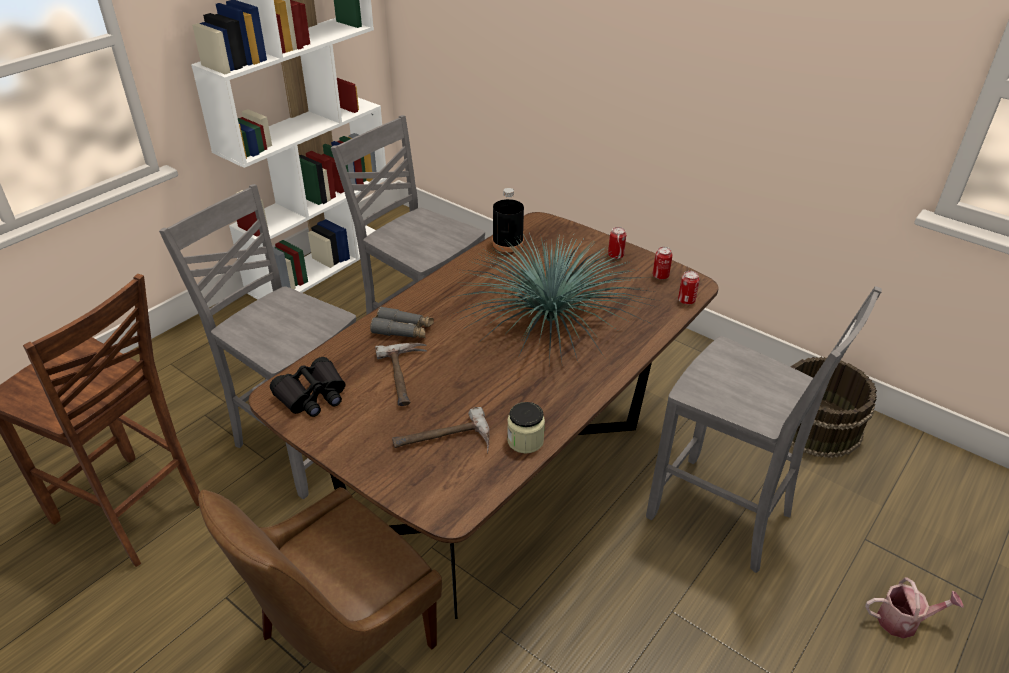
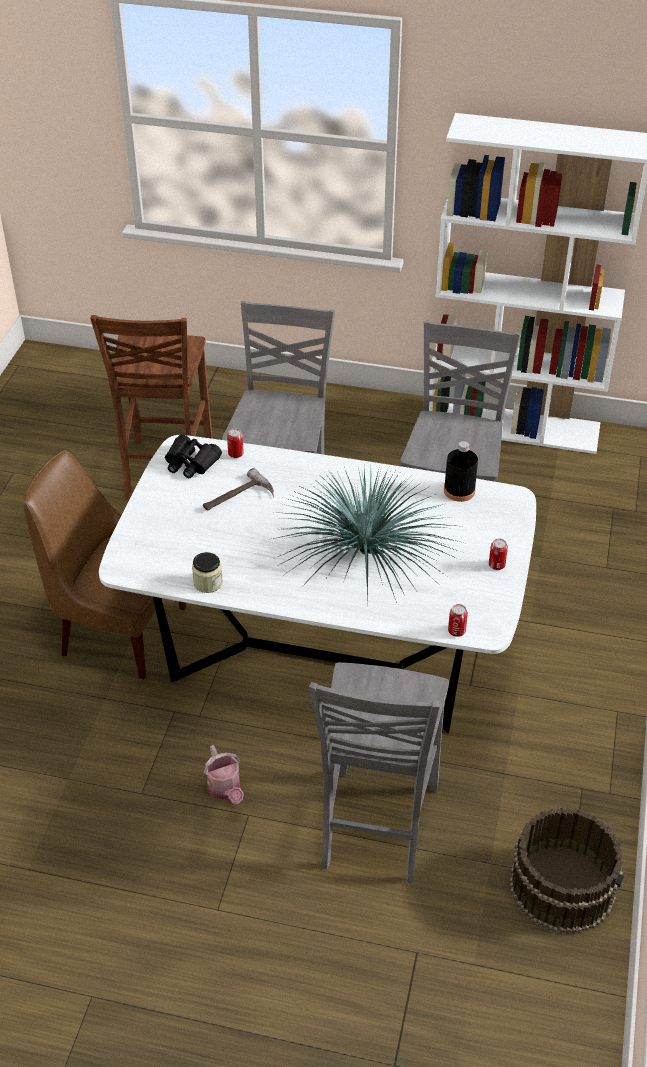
camera: 65 degrees right, 5 degrees up
(403, 330) = (291, 476): grey binoculars -> none
(444, 443) = (182, 543): hammer -> none
(503, 480) = (322, 659): brown dining table -> white dining table
(660, 276) = (485, 604): can -> can (235, 454)
(903, 621) = (330, 995): watering can -> watering can (225, 790)

